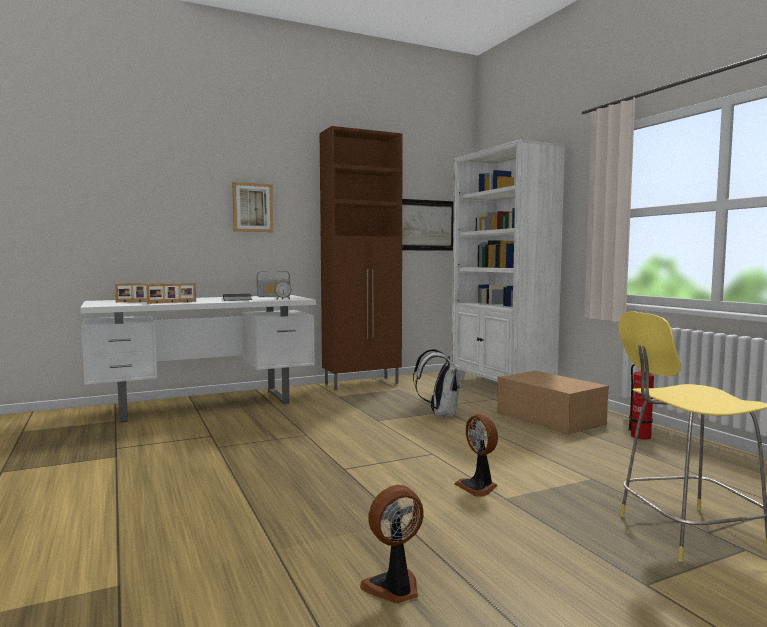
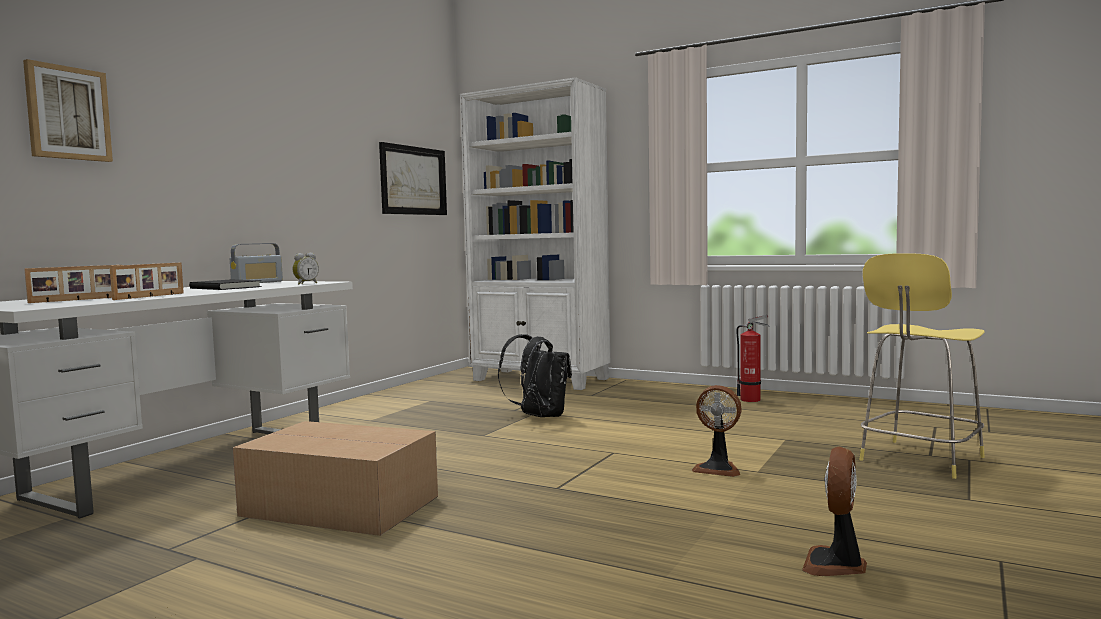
camera: 35 degrees left, 0 degrees up
(252, 207) = (206, 143): picture -> picture (68, 113)
(363, 384) = (371, 402): brown cabinet -> none
(440, 415) = (539, 416): white backpack -> black backpack
(549, 417) = (646, 399): cardboard box -> cardboard box (339, 505)

